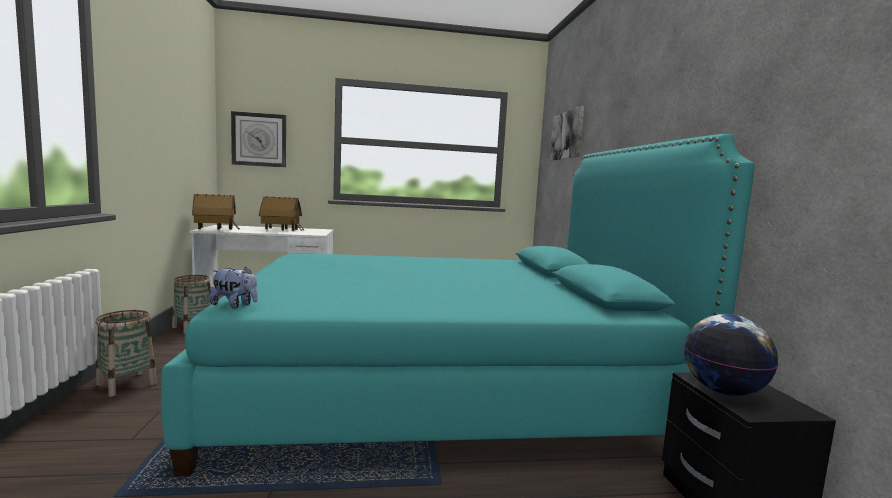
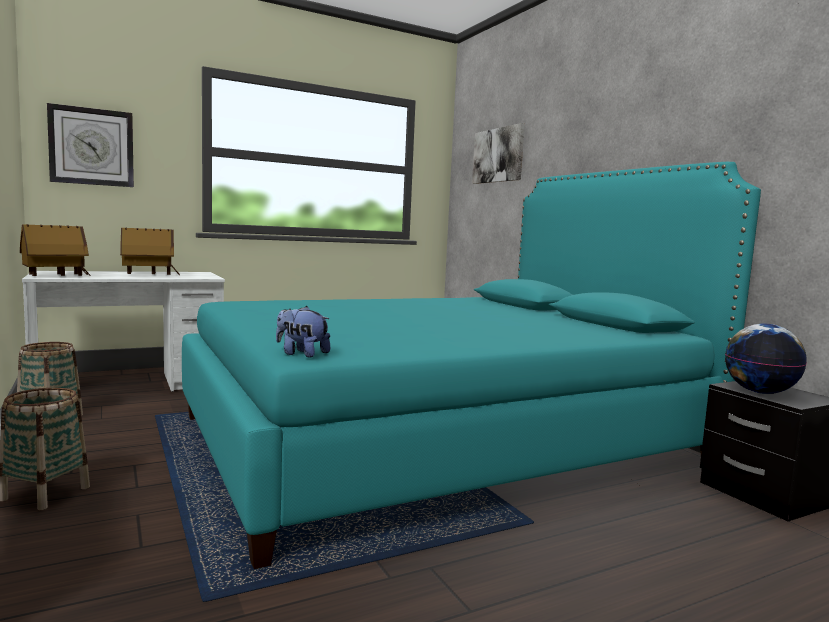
camera: 20 degrees left, 0 degrees up
(235, 305) = (301, 354): plush toy -> plush toy turned 150 degrees counterclockwise

